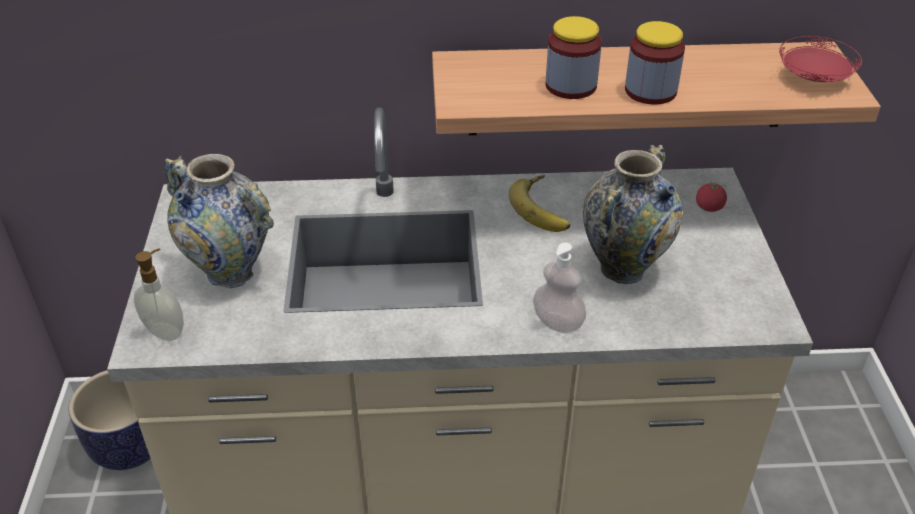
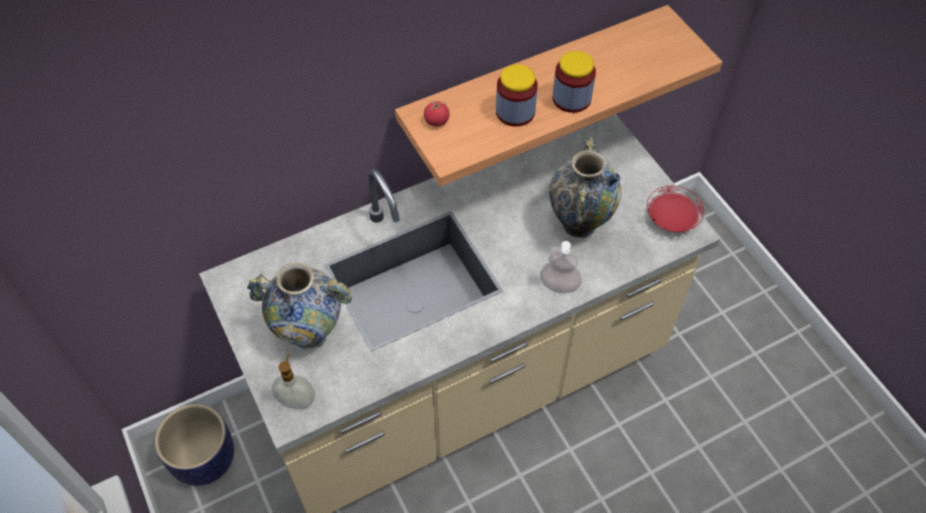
camera: 25 degrees left, 15 degrees up
(544, 208) = (500, 190): banana -> none
(709, 207) = (609, 149): tomato -> tomato (436, 121)
(814, 78) = (671, 48): red plate -> red plate (672, 219)

